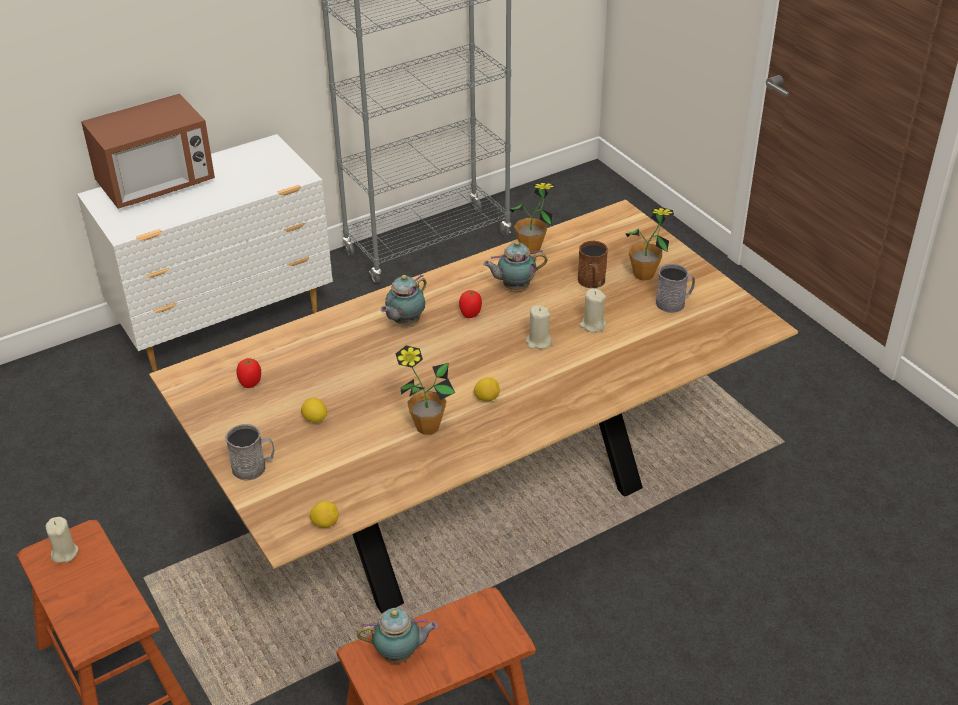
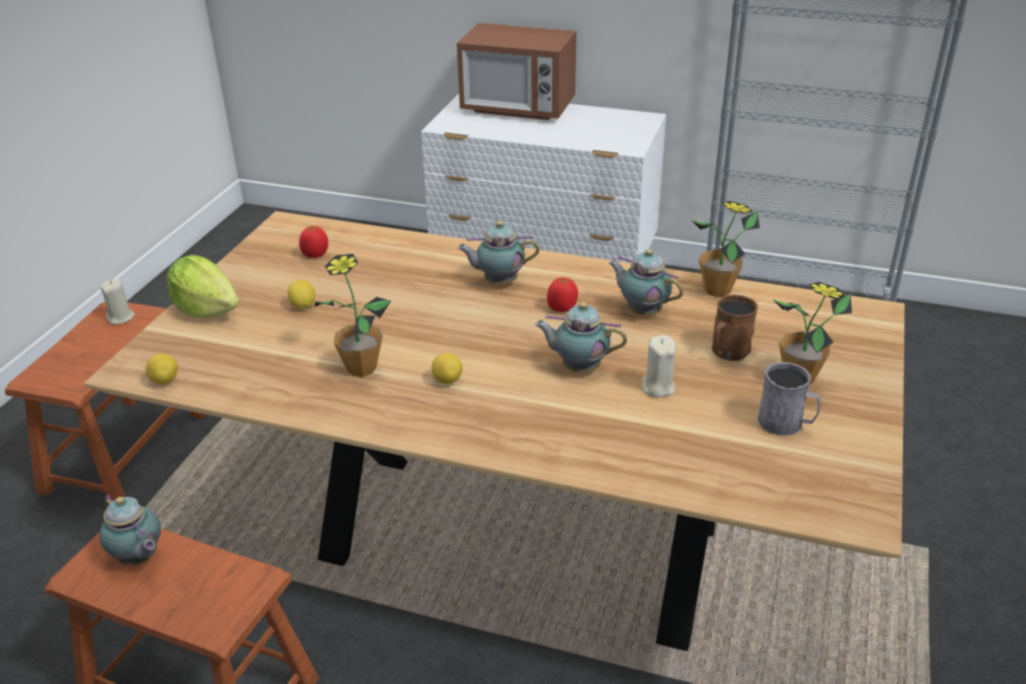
camera: 50 degrees right, 5 degrees down
(254, 467) = (206, 309): grey mug -> lettuce
(538, 342) = (578, 367): beige candle -> teapot

